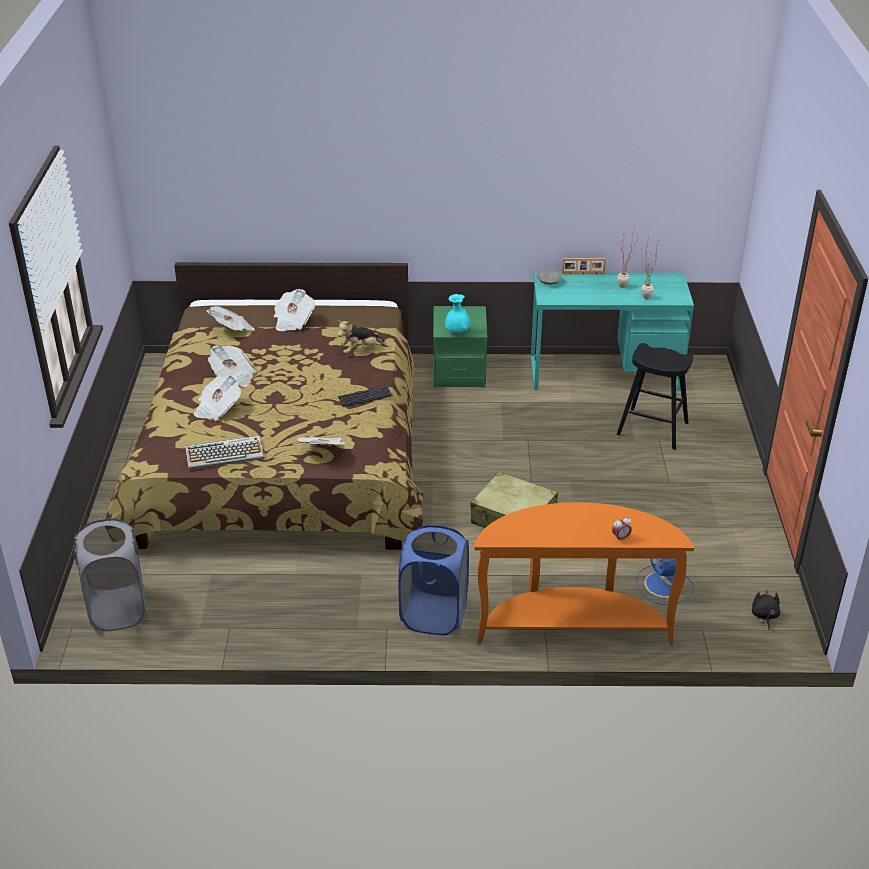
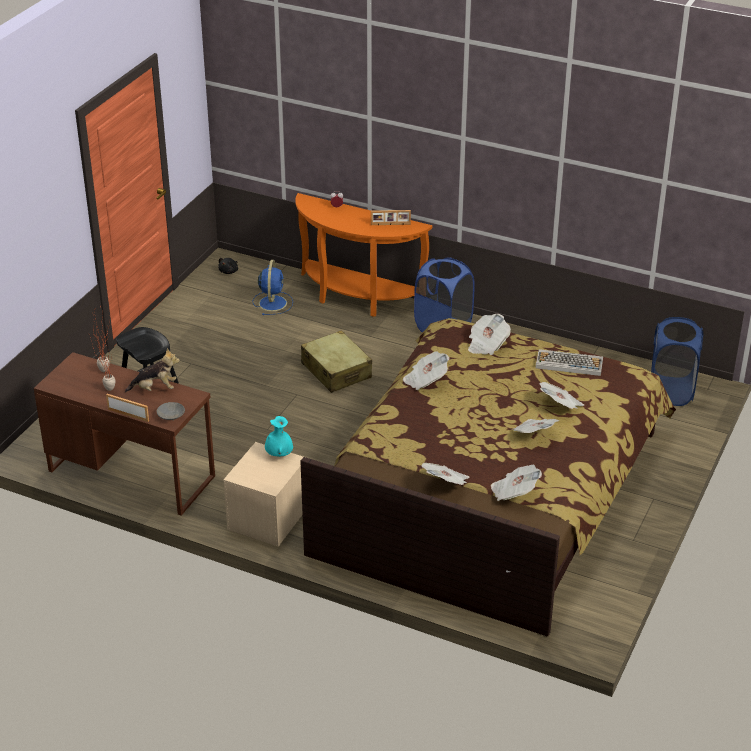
camera: 155 degrees left, 0 degrees up
(118, 609) = (671, 391): grey laundry basket -> blue laundry basket
(359, 350) = (399, 431): plush toy -> plush toy (155, 389)
(365, 397) = (425, 380): keyboard -> newspaper
(459, 372) = (268, 519): green nightstand -> beige nightstand
(528, 530) = (390, 224): none -> picture frame
(604, 373) = (131, 473): turquoise desk -> brown desk

